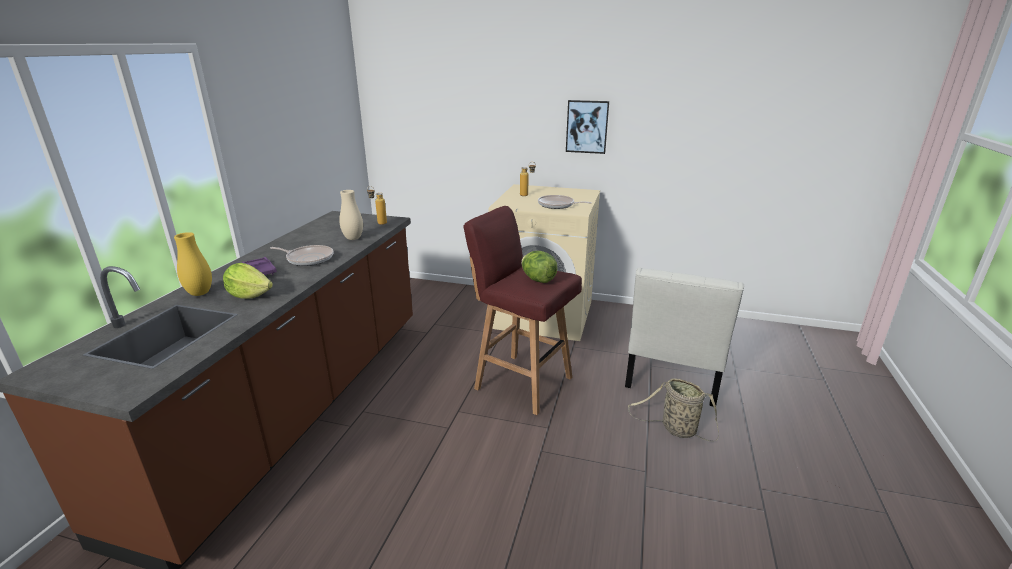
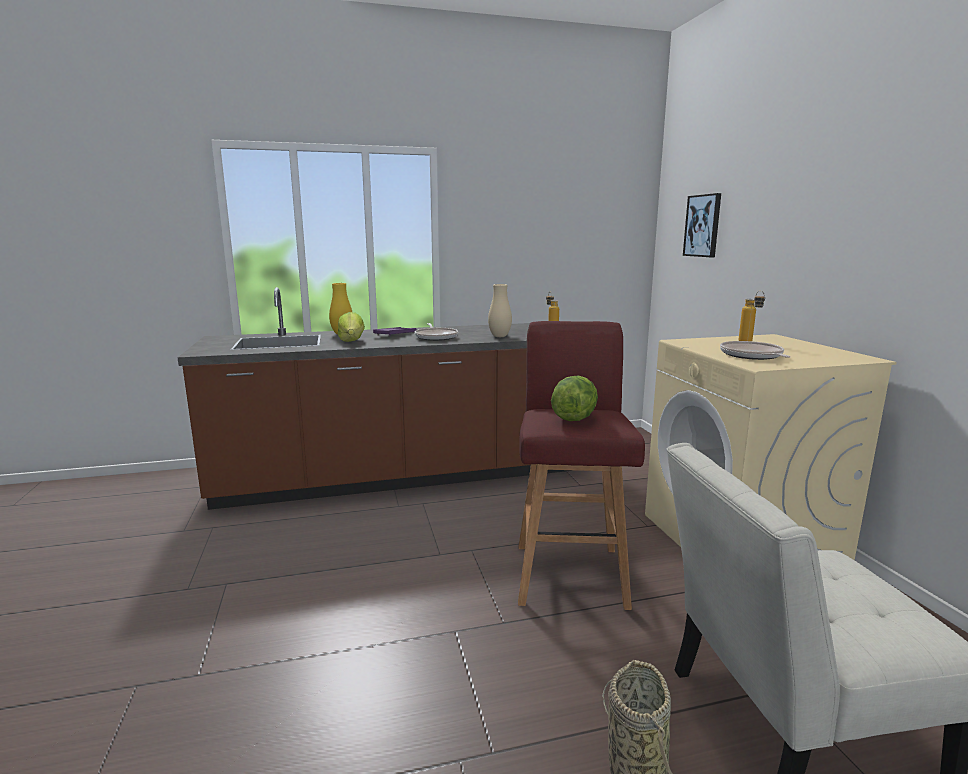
camera: 60 degrees right, 10 degrees down
(587, 126) = (893, 245): picture -> picture (703, 226)

